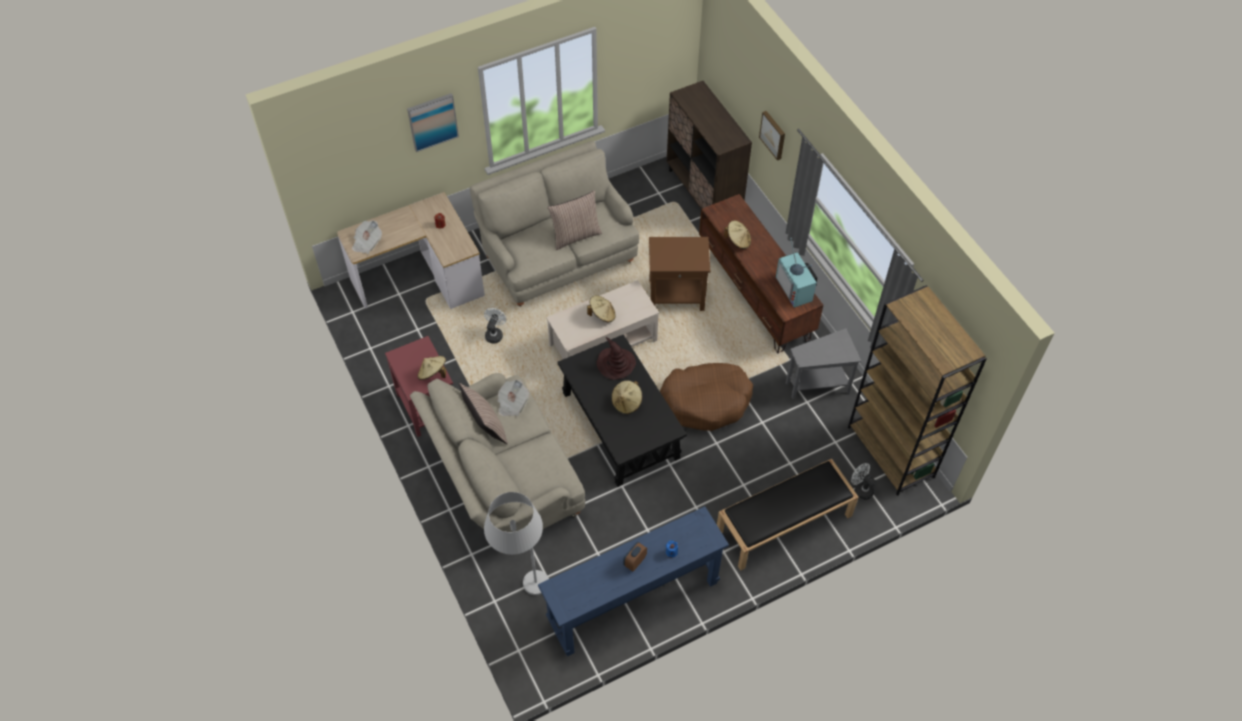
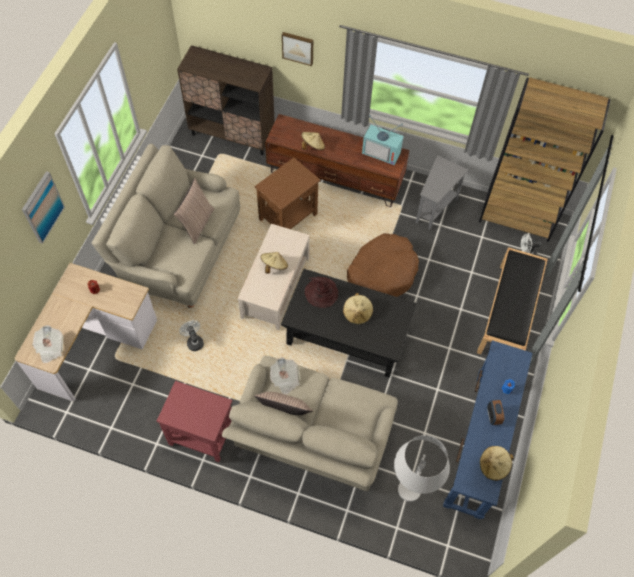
camera: 45 degrees left, 5 degrees up
(433, 374) = (211, 406): beige hat -> beige hat (493, 466)

